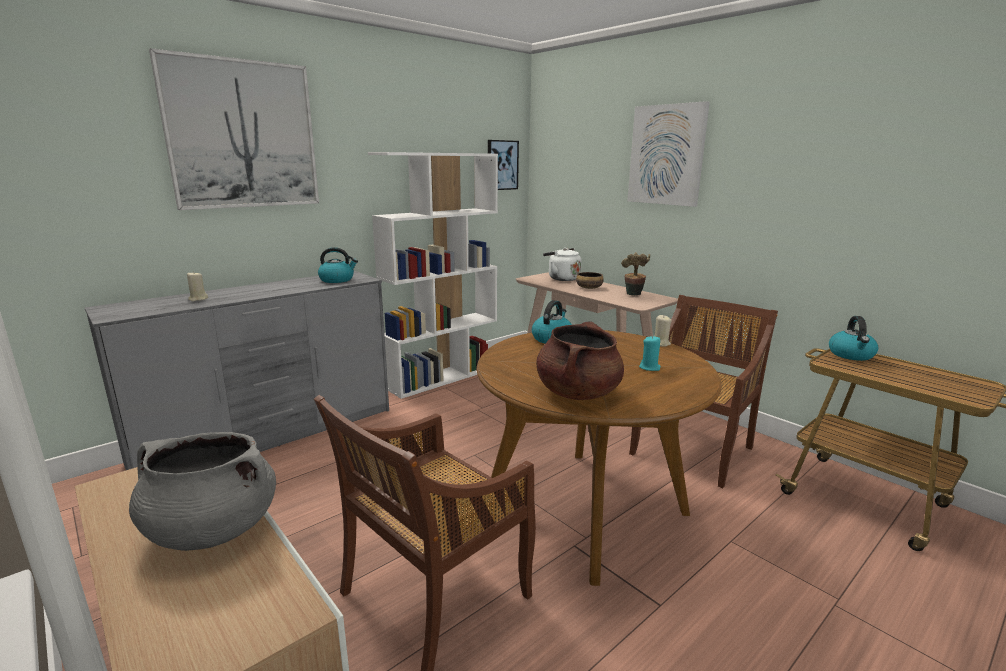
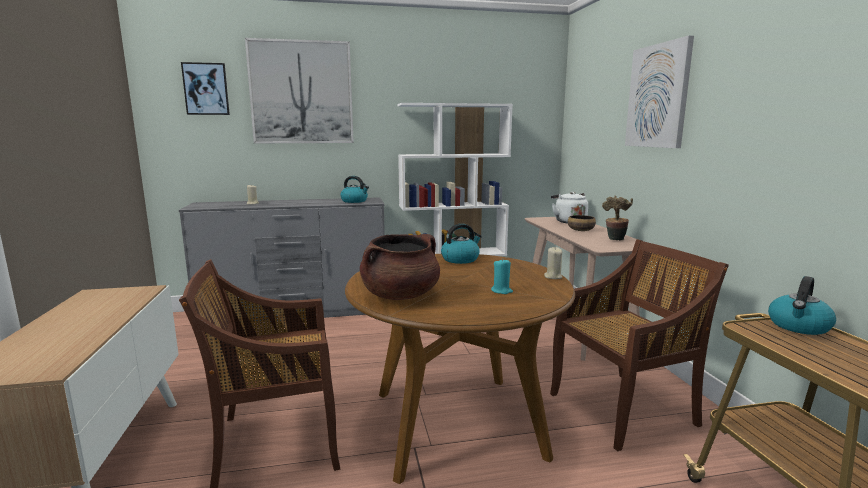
camera: 30 degrees right, 5 degrees down
(212, 529) = (92, 323): grey cooking pot -> none
(502, 165) = (531, 116): picture -> picture (206, 89)

